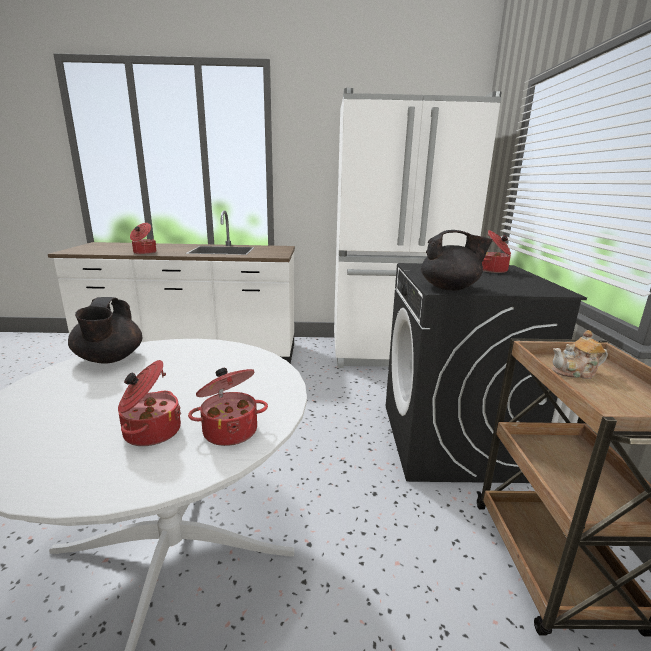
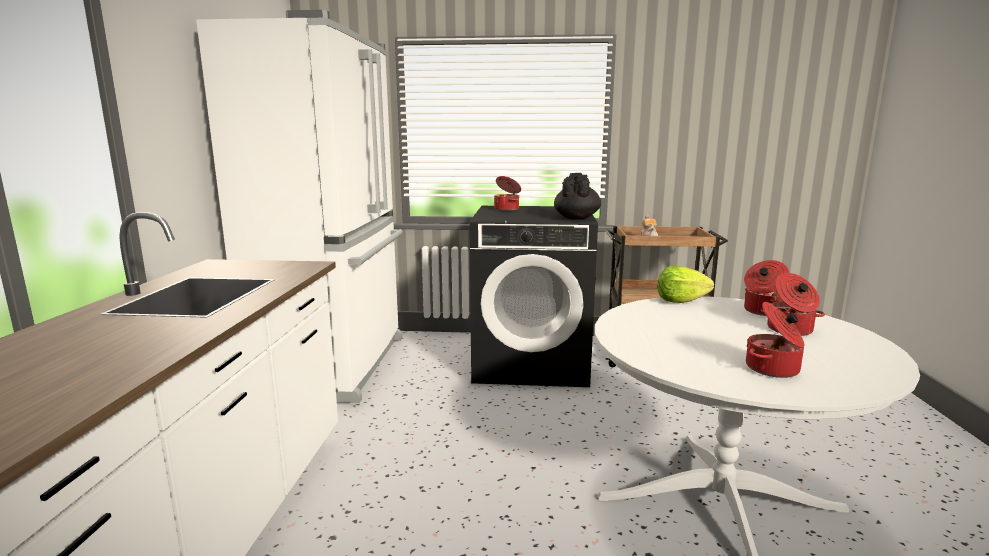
camera: 85 degrees left, 5 degrees down
(109, 359) = (681, 365): black teapot -> none
(144, 253) = (146, 354): cooking pot -> cooking pot (773, 369)
(283, 382) = (680, 300): none -> lettuce

